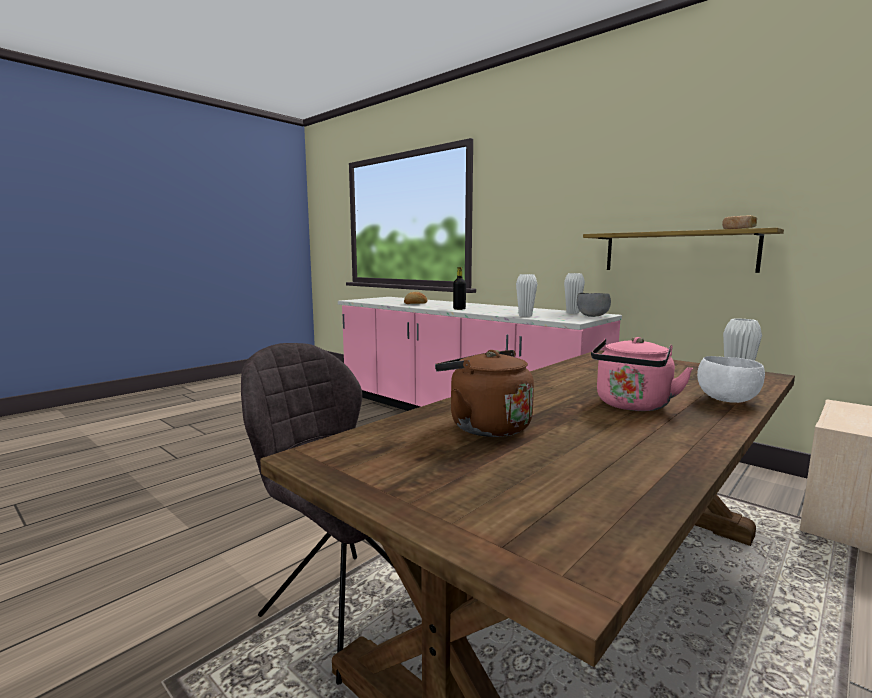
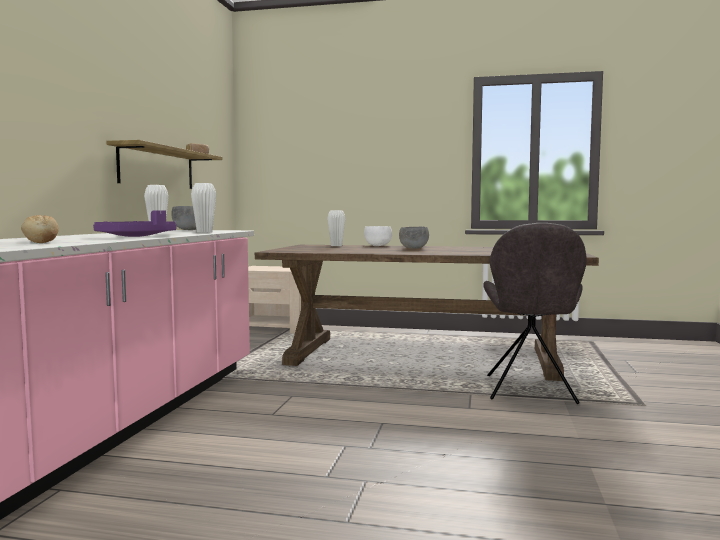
camera: 120 degrees left, 5 degrees down
(459, 309) = (136, 236): black bottle -> purple tray
(485, 426) = (491, 252): brown kettle -> none
(632, 406) = (414, 248): pink kettle -> grey bowl

